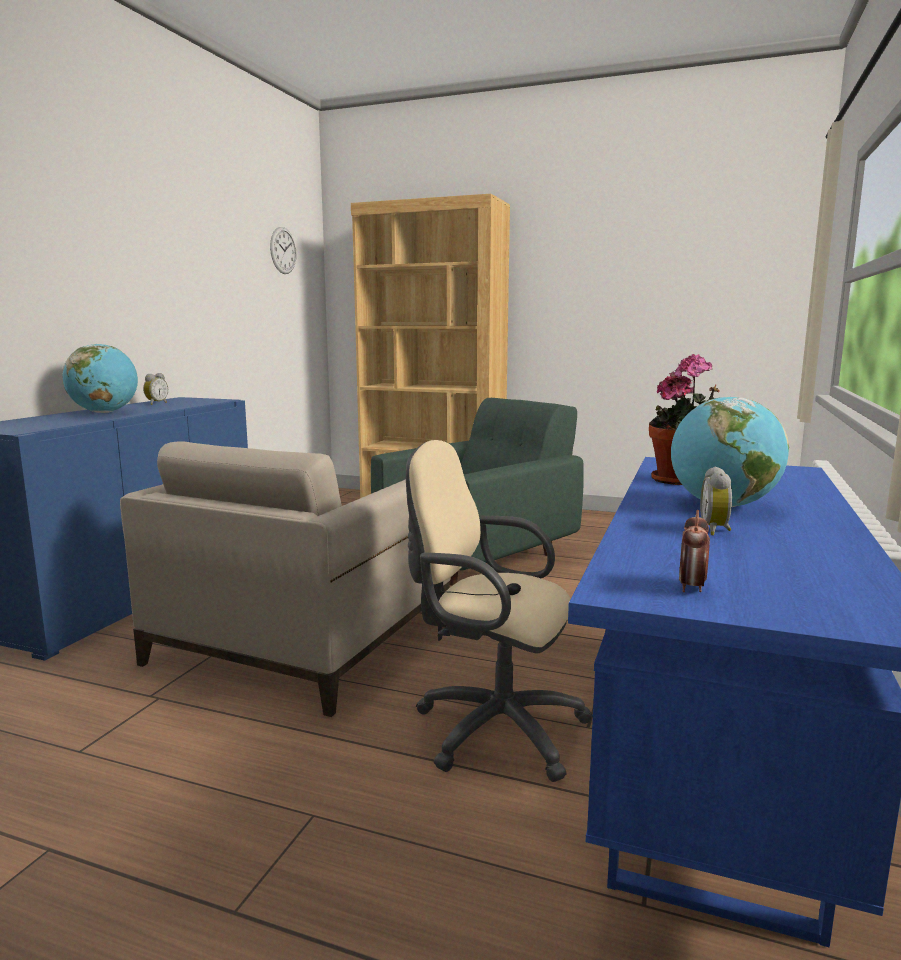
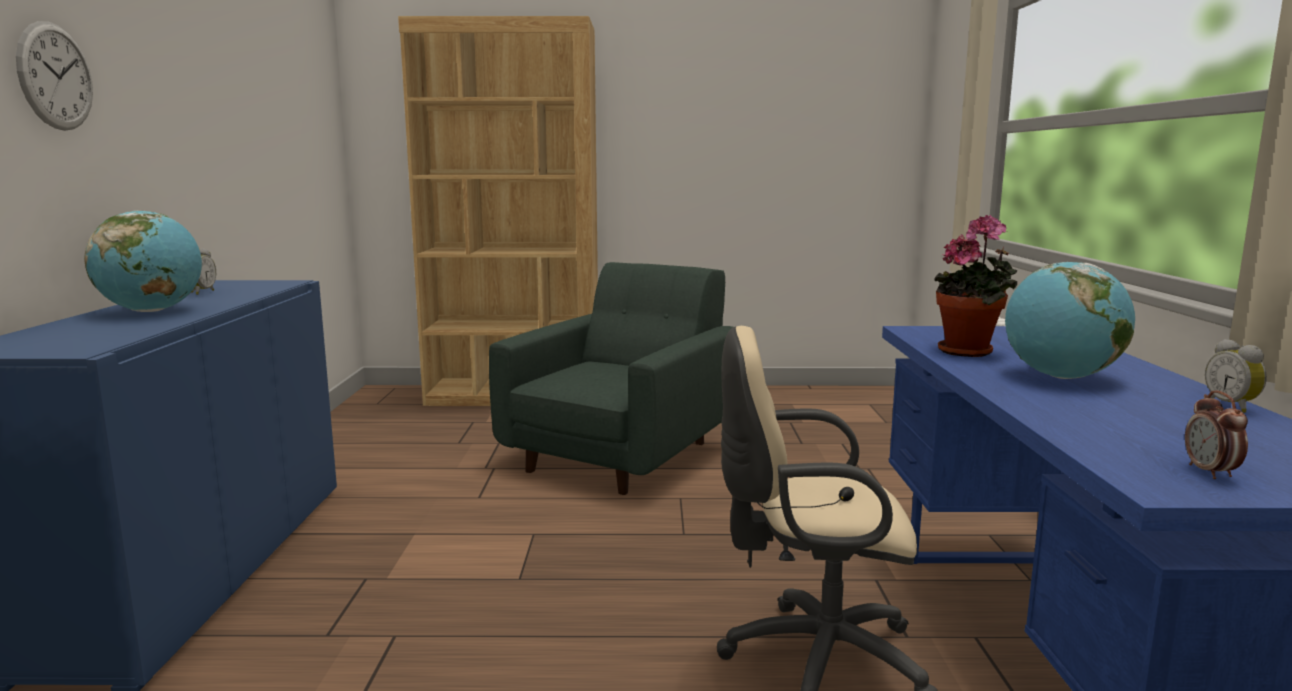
camera: 20 degrees left, 0 degrees up
(283, 250) = (302, 74): wall clock -> wall clock (55, 76)
(307, 635) = (501, 586): beige armchair -> none
(716, 530) = (1108, 405): alarm clock -> alarm clock (1232, 406)

